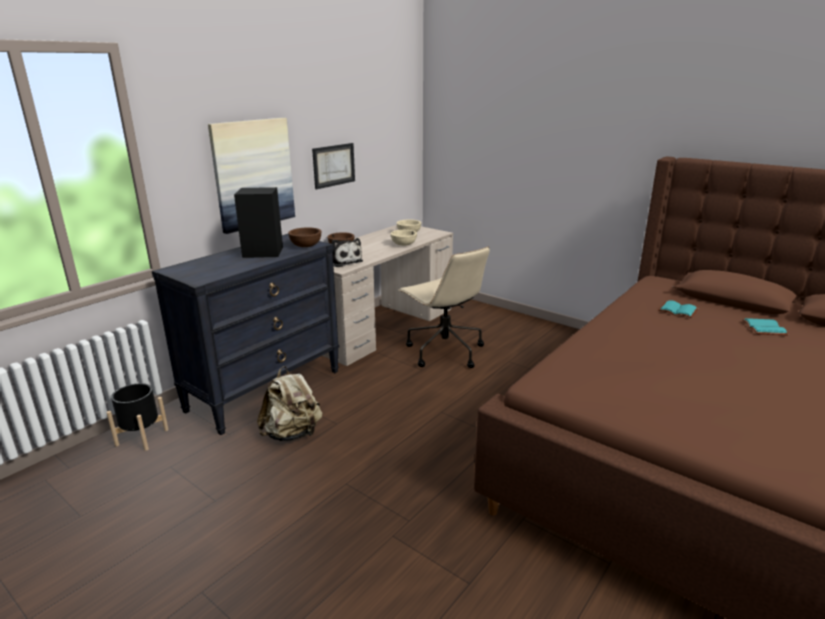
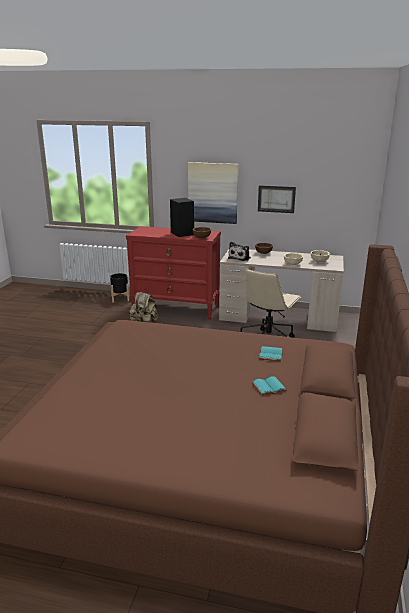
camera: 65 degrees right, 0 degrees up
(265, 390) = (176, 308): black dresser -> red dresser

